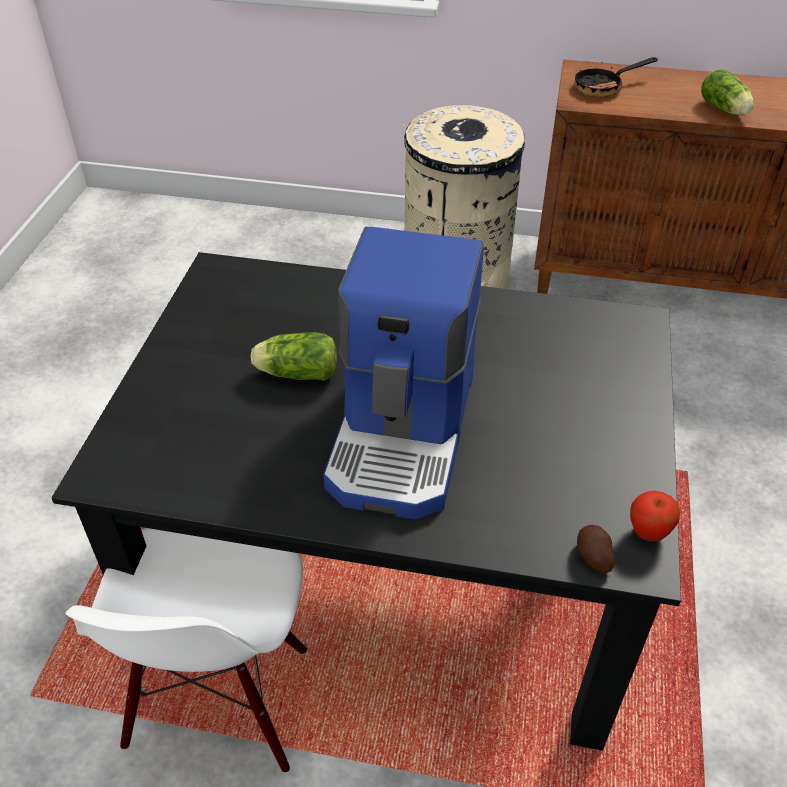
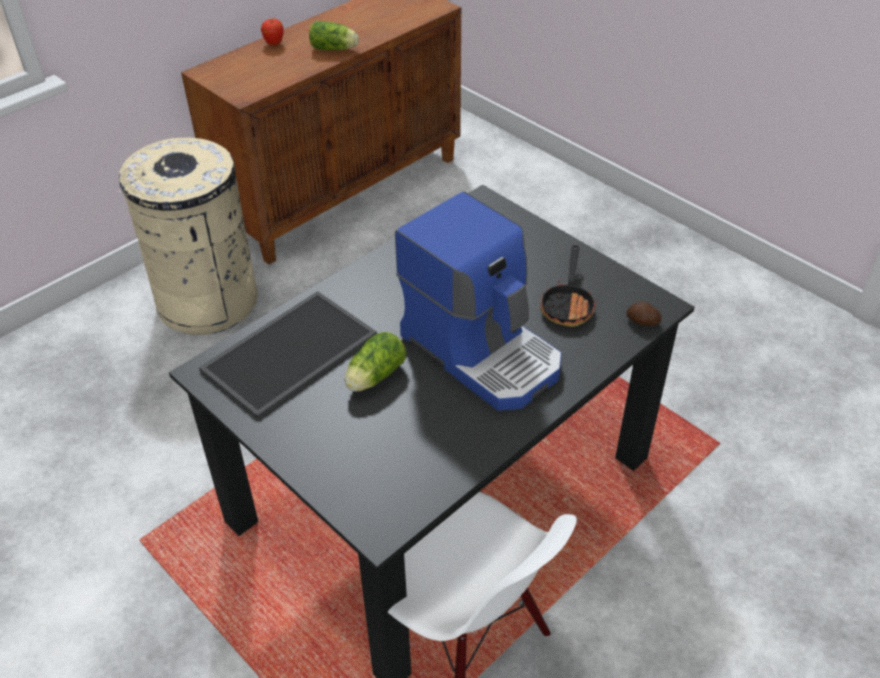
camera: 55 degrees left, 0 degrees up
(283, 303) = (289, 350): none -> tray
(604, 87) = (242, 76): frying pan -> frying pan (568, 304)
(648, 533) = (643, 292): apple -> apple (274, 44)

